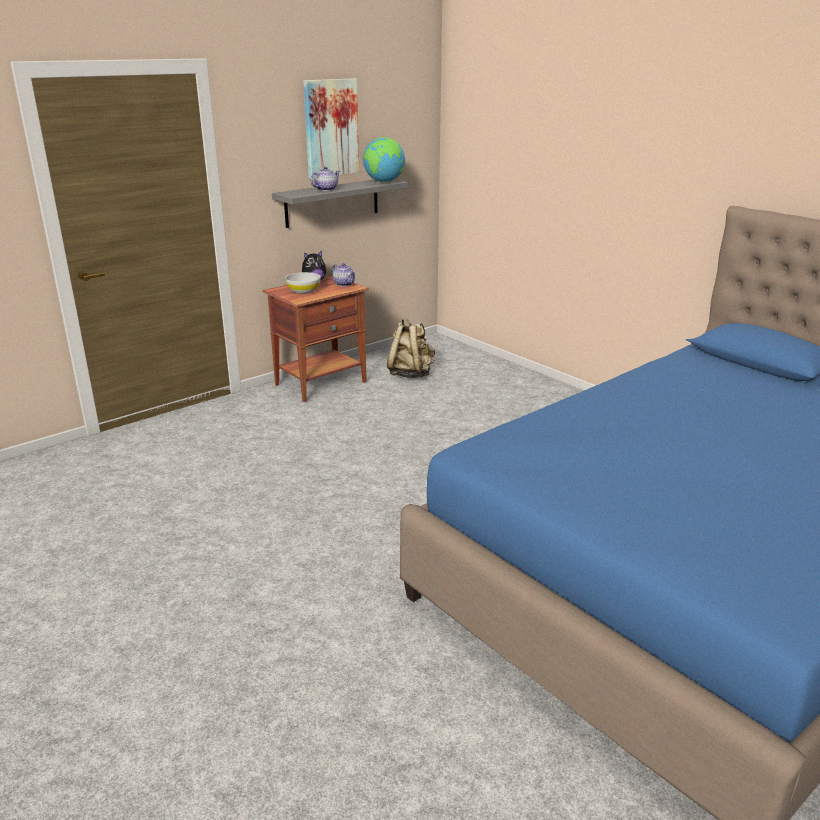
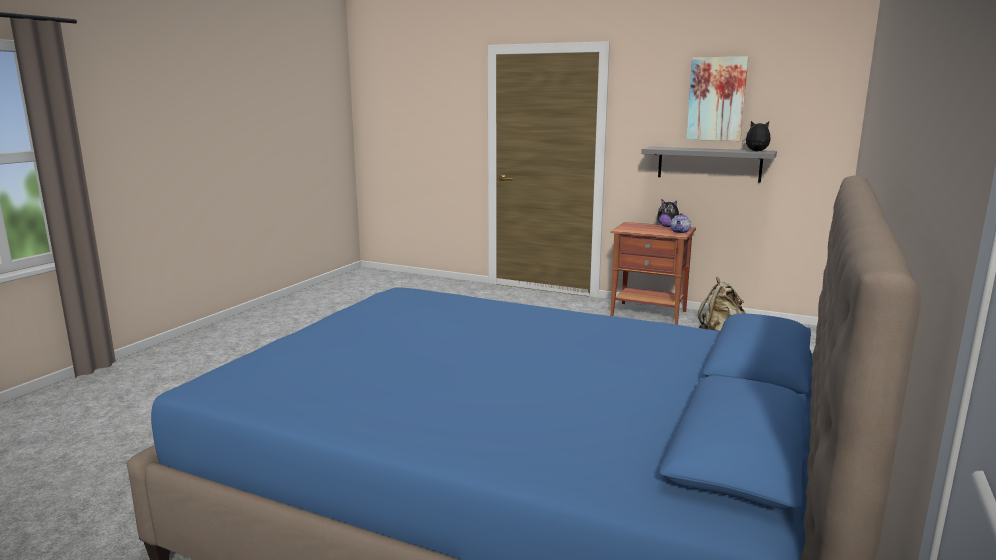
camera: 65 degrees right, 10 degrees down
(303, 291) = (641, 228): white bowl -> none
(326, 189) = (688, 149): teapot -> none
(384, 182) = (756, 151): globe -> plush toy

